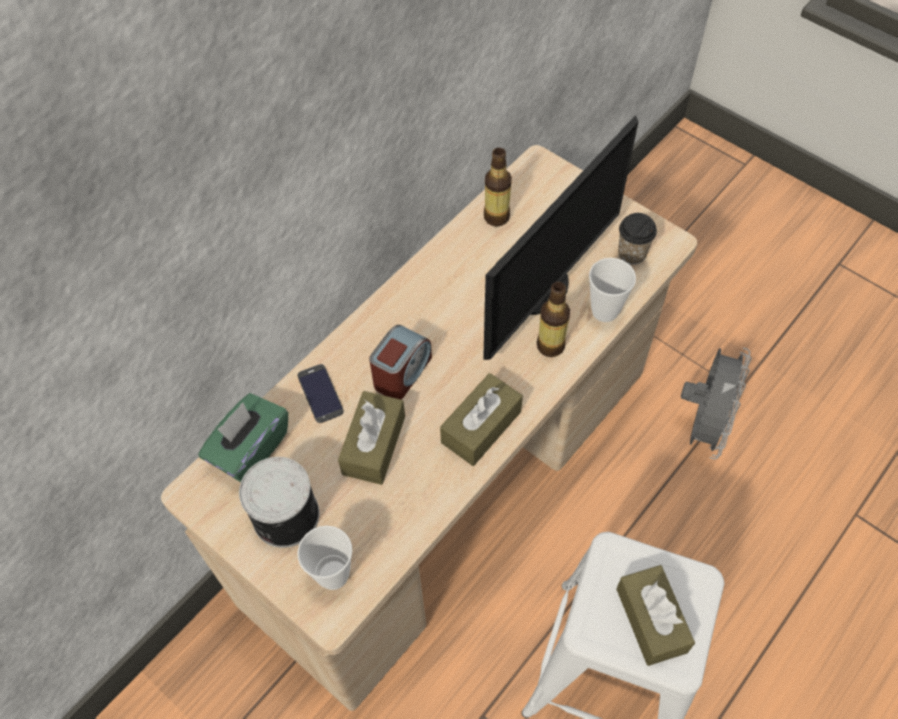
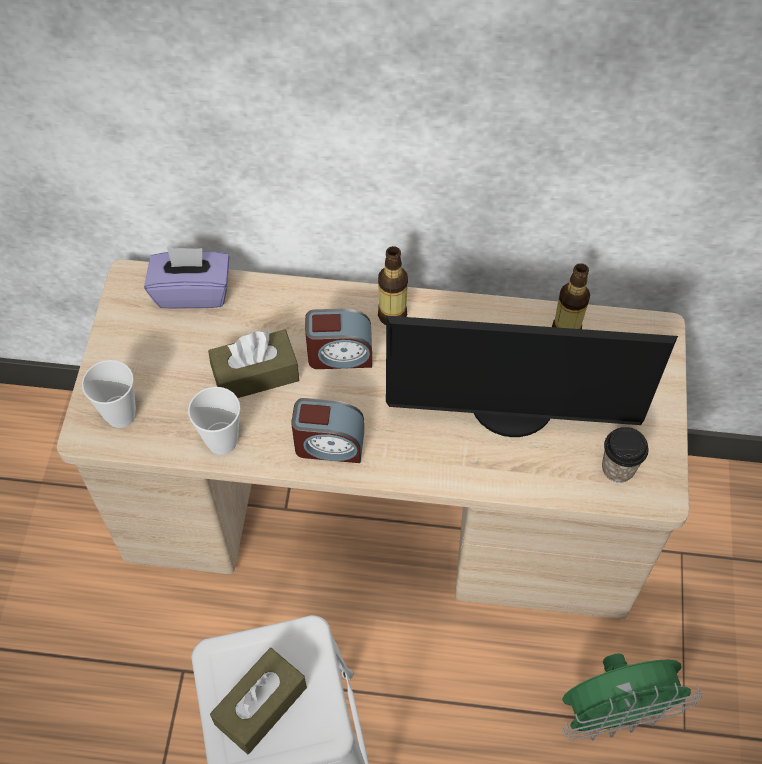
camera: 55 degrees right, 0 degrees up
(250, 449) = (192, 292): green tissue box -> purple tissue box
(284, 516) = (149, 351): can -> none
(320, 393) = (277, 308): phone -> none
(481, 427) = (329, 444): brown tissue box -> alarm clock
(550, 346) = (455, 454): bottle -> bottle (392, 315)
(604, 311) = (529, 479): cup -> cup (222, 442)
(703, 425) = (614, 714): grey fan -> green fan

